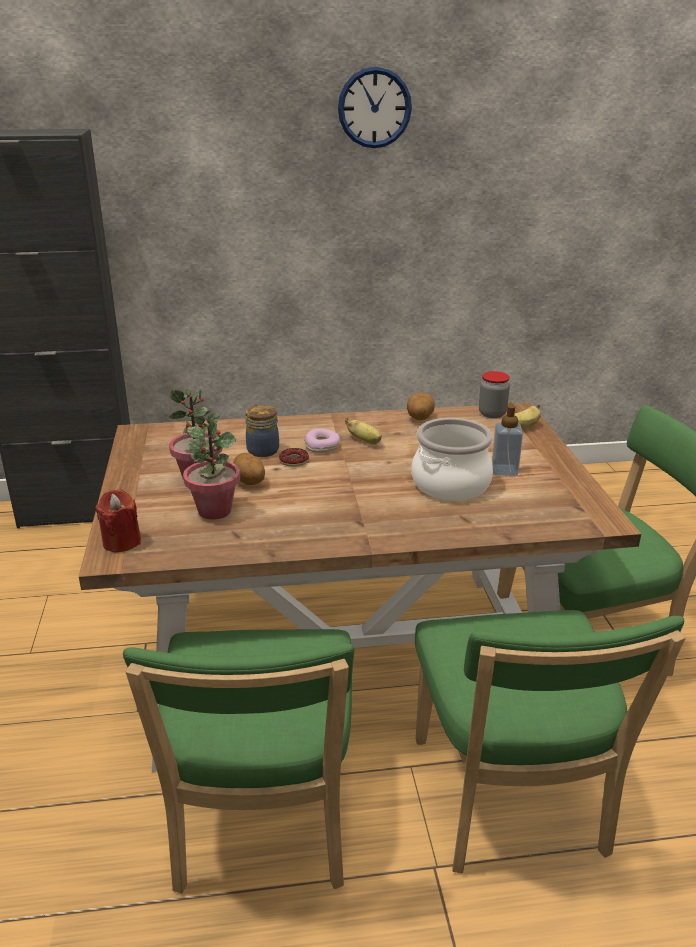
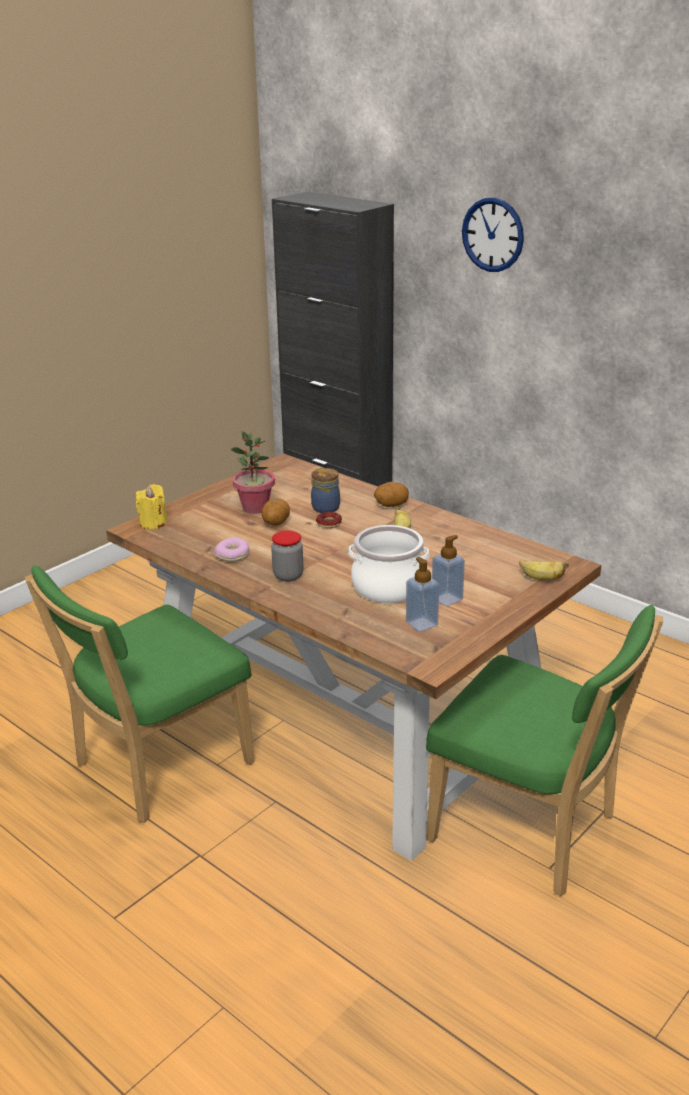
camera: 50 degrees right, 0 degrees up
(121, 542) = (153, 523): red candle -> yellow candle
(215, 510) = (226, 530): potted plant -> none
(322, 446) = (366, 522): donut -> donut (233, 555)
(374, 108) = (630, 218): wall clock -> wall clock (493, 235)
(419, 418) = (478, 535): potato -> potato (391, 505)
(492, 414) = (543, 558): jar -> jar (288, 575)
(510, 804) = (293, 865): green chair -> none
(531, 497) = (421, 623): none -> soap dispenser

